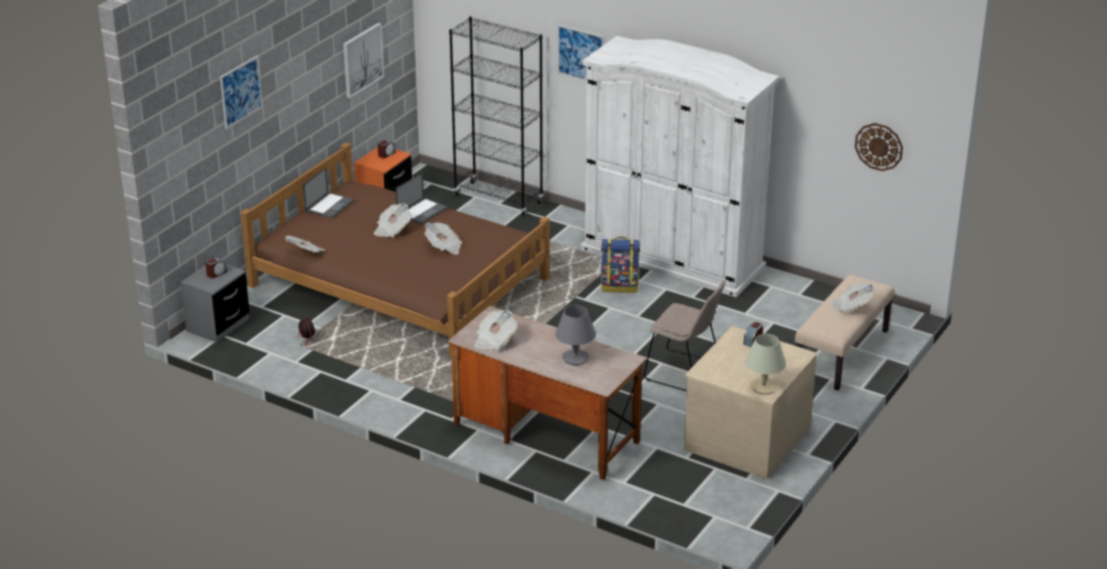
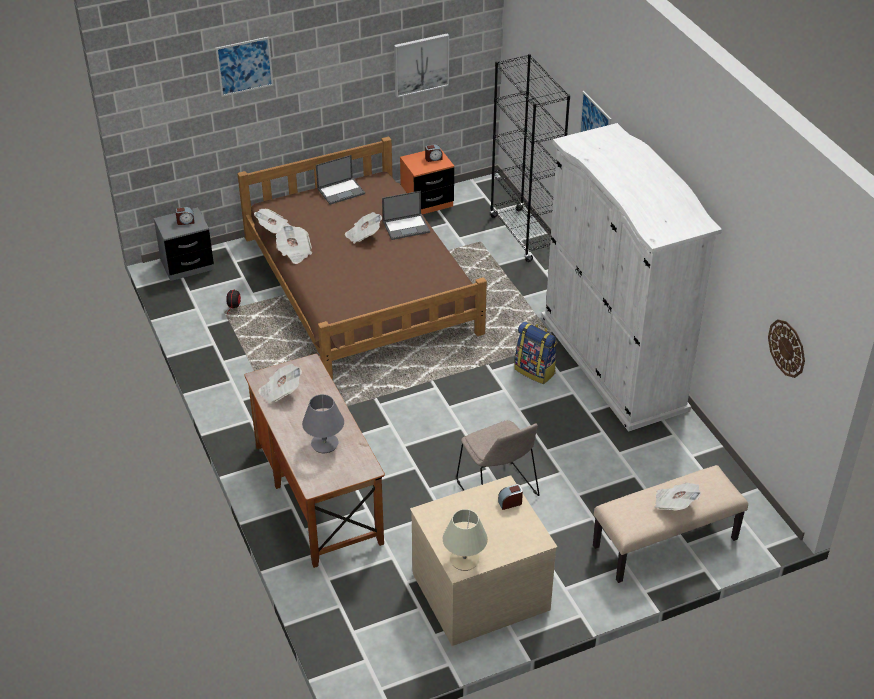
camera: 35 degrees right, 10 degrees up
(444, 247) = (385, 271): newspaper -> newspaper (294, 252)

